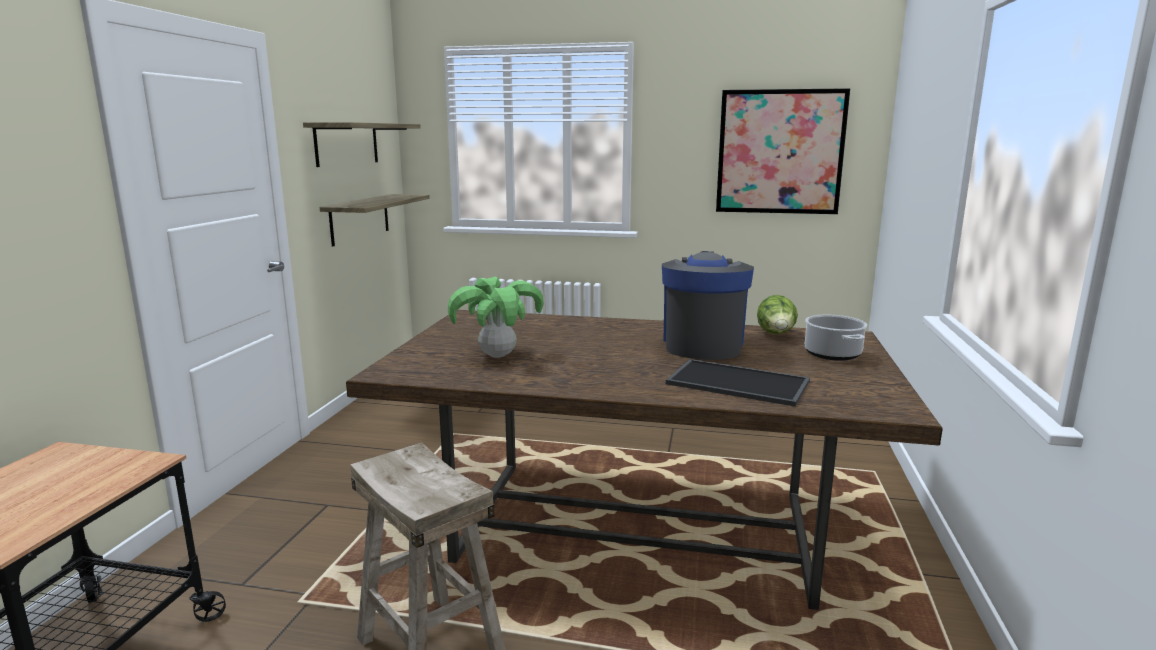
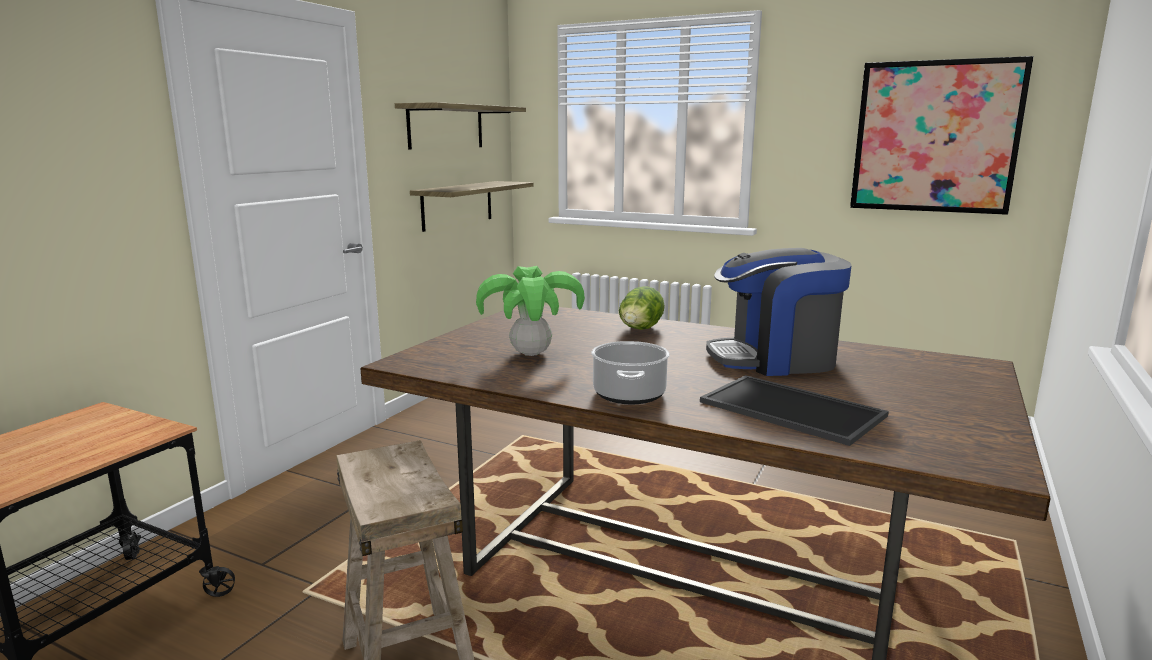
camera: 15 degrees right, 0 degrees up
(702, 344) = (775, 359): coffee machine -> coffee machine turned 120 degrees counterclockwise
(776, 335) = (876, 356): lettuce -> lettuce (640, 330)
(831, 354) = (938, 384): cooking pot -> cooking pot (628, 394)

